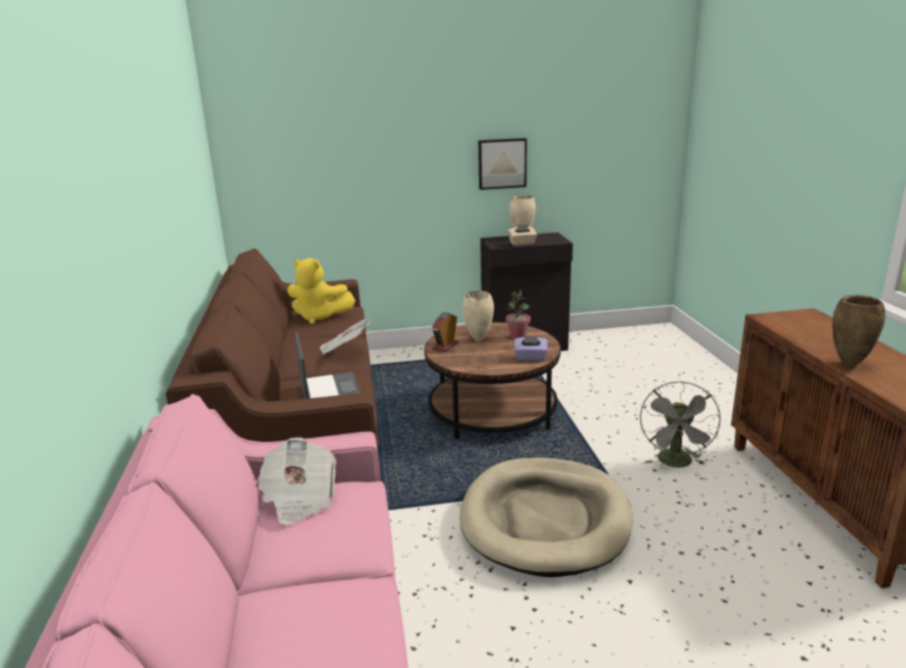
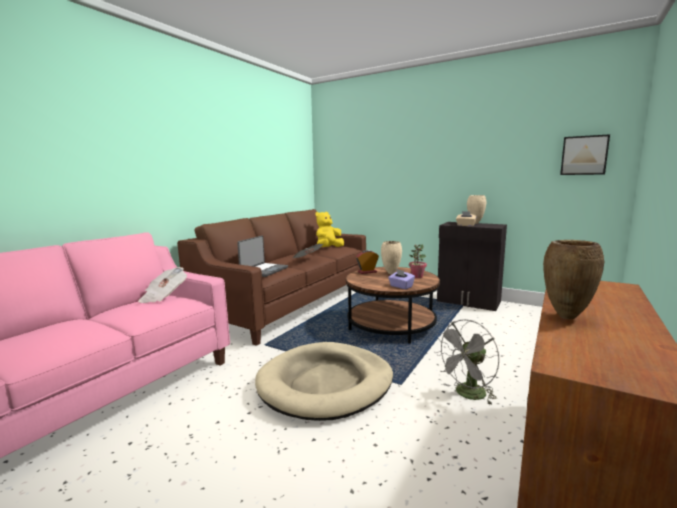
camera: 40 degrees right, 10 degrees down
(319, 317) = (328, 248): yellow plush toy -> yellow plush toy turned 75 degrees clockwise
(501, 163) = (468, 172): picture -> picture (584, 155)

